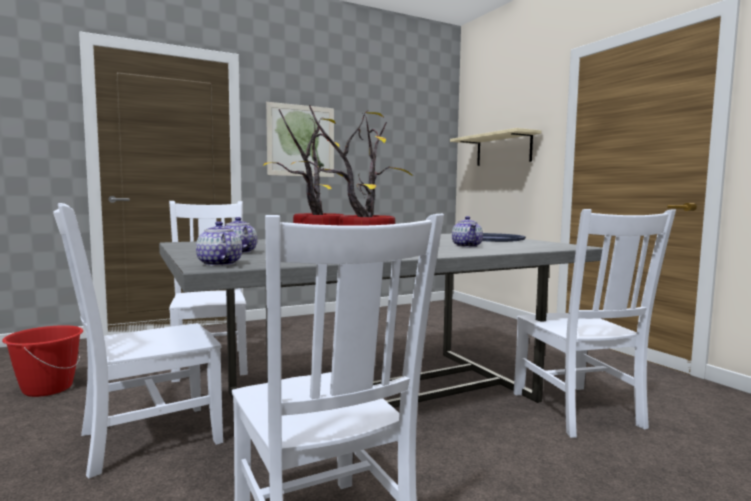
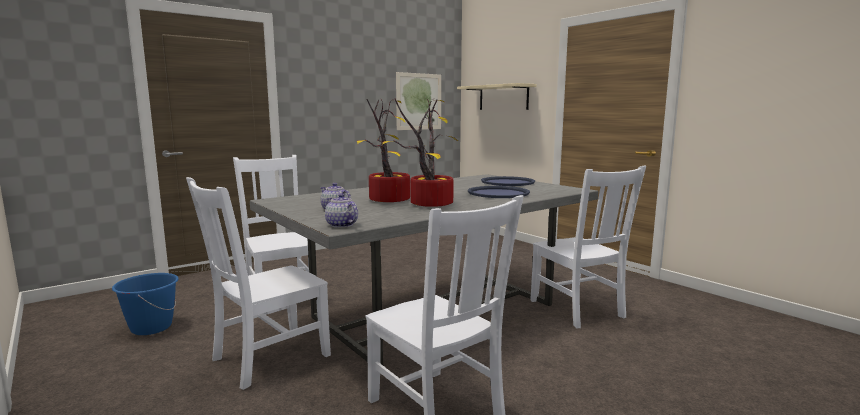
camera: 10 degrees left, 5 degrees up
(47, 388) = (151, 327): red bucket -> blue bucket
(301, 141) = (329, 92): picture -> picture (419, 101)
(467, 246) = (498, 193): teapot -> blue tray

